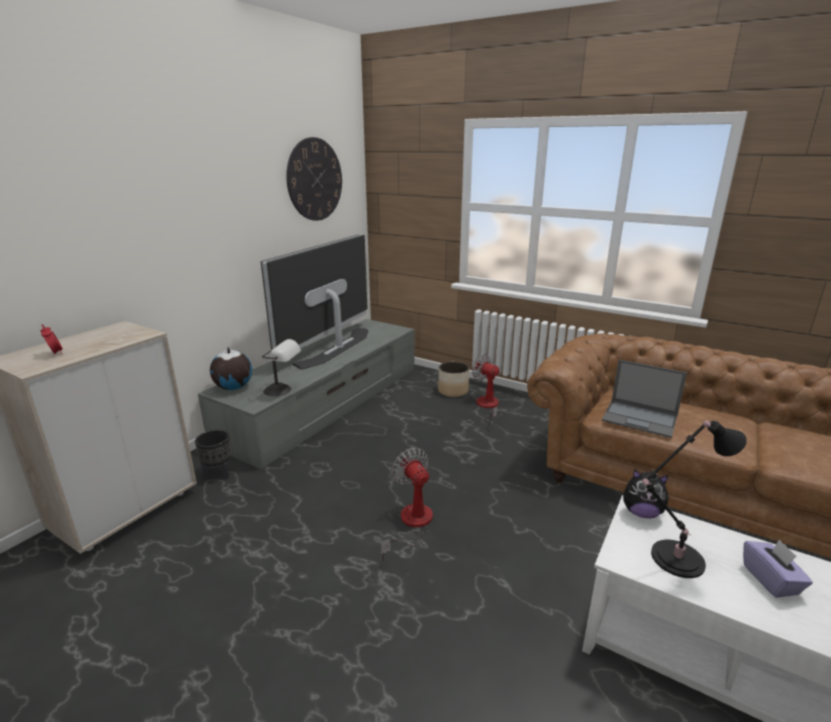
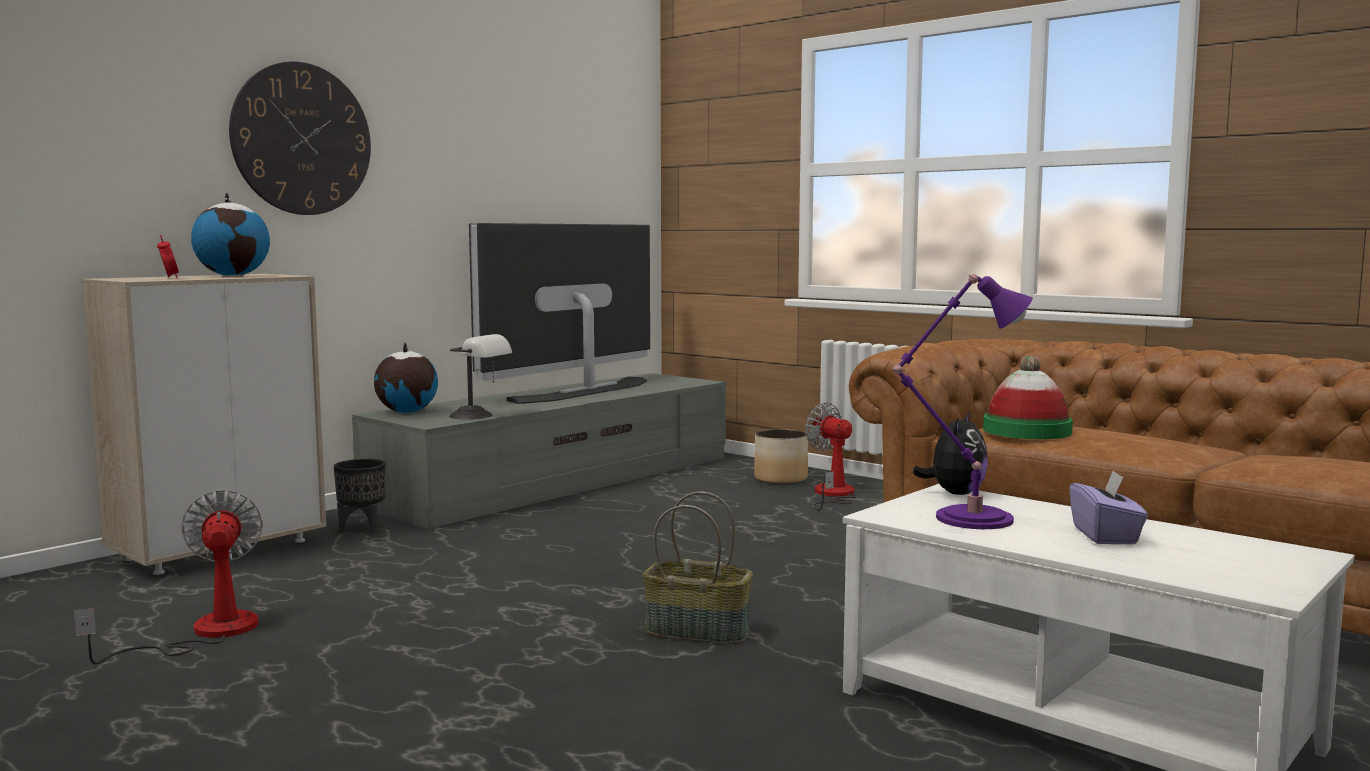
camera: 10 degrees right, 15 degrees down
(104, 337) = (233, 275): none -> globe
(315, 179) = (572, 132): wall clock -> wall clock (302, 139)
(411, 524) = (637, 583): fan -> fan (204, 634)
(468, 581) = (699, 631): none -> basket
(640, 419) = (1027, 431): laptop -> hat
(641, 513) = (954, 493): plush toy -> plush toy turned 90 degrees counterclockwise
(673, 559) = (967, 518): black table lamp -> purple table lamp

